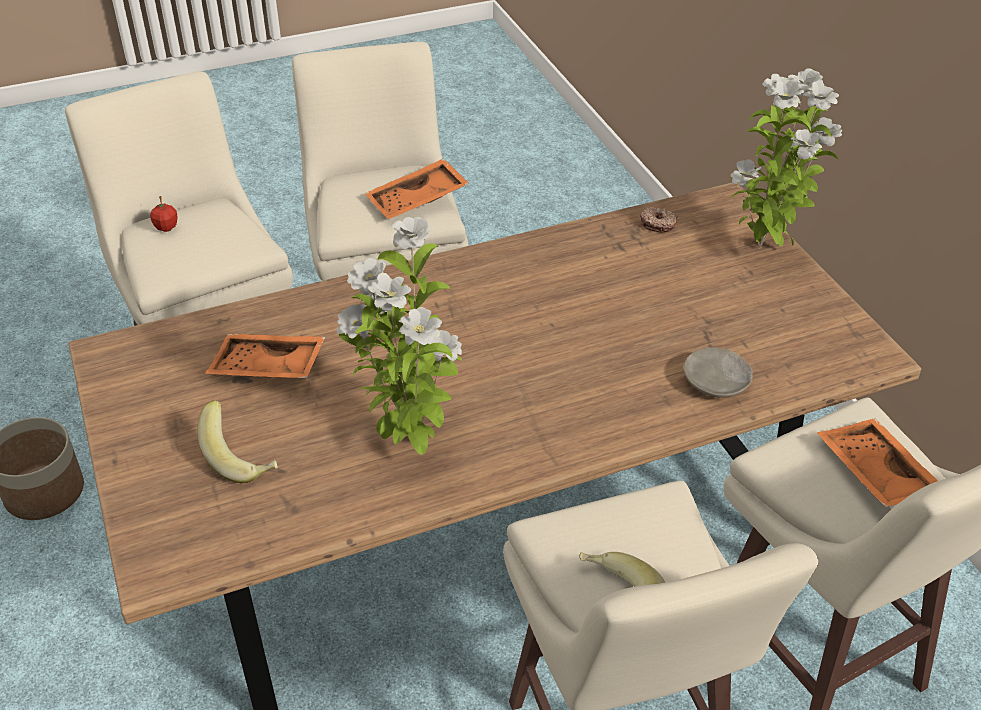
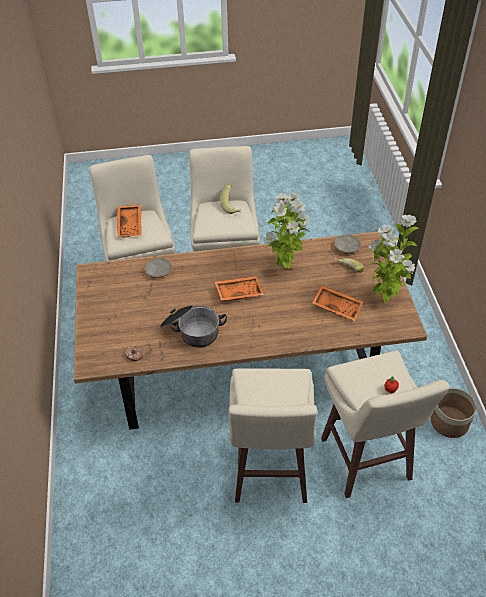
camera: 165 degrees left, 5 degrees up
(242, 530) = (346, 247): none -> beige plate
(418, 201) = (253, 385): orange tray -> orange tray (239, 292)
(571, 276) = (191, 331): none -> cooking pot
(762, 249) = (94, 331): potted plant -> potted plant (385, 297)

